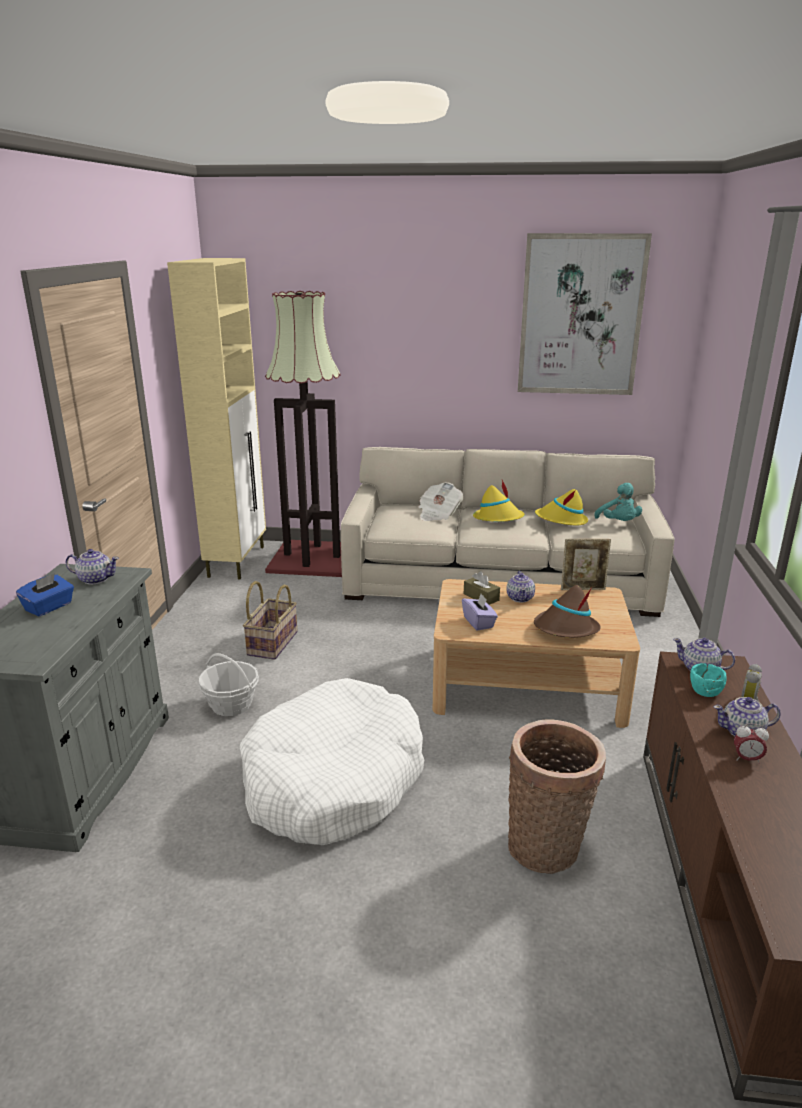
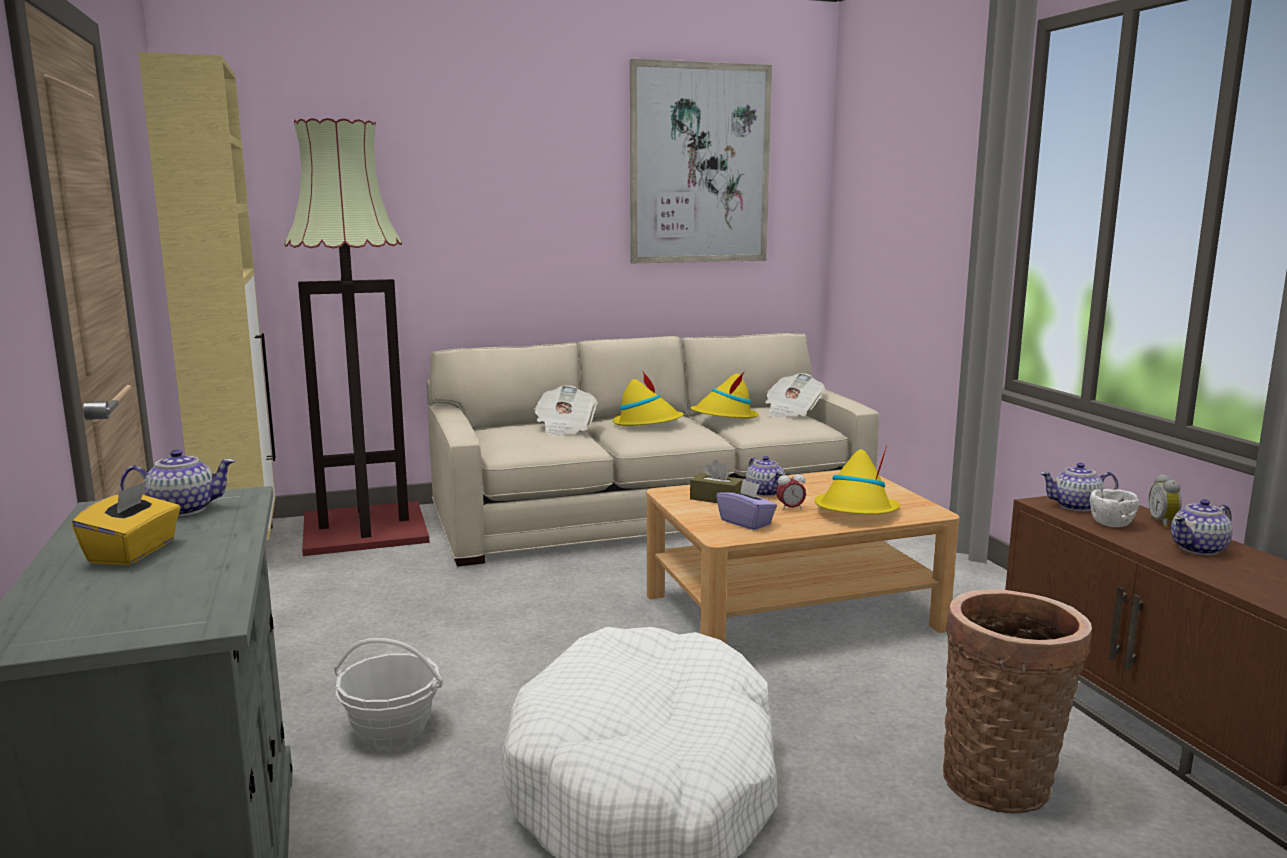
camera: 25 degrees left, 10 degrees down
(49, 607) = (133, 552): blue tissue box -> yellow tissue box
(272, 643) = (390, 637): basket -> none
(565, 629) = (856, 512): brown hat -> yellow hat
(583, 589) = (825, 474): picture frame -> none
(618, 523) = (791, 412): turquoise plush toy -> newspaper
(705, 691) = (1110, 523): turquoise bowl -> white bowl
(746, 759) = (1240, 570): alarm clock -> alarm clock (790, 509)

